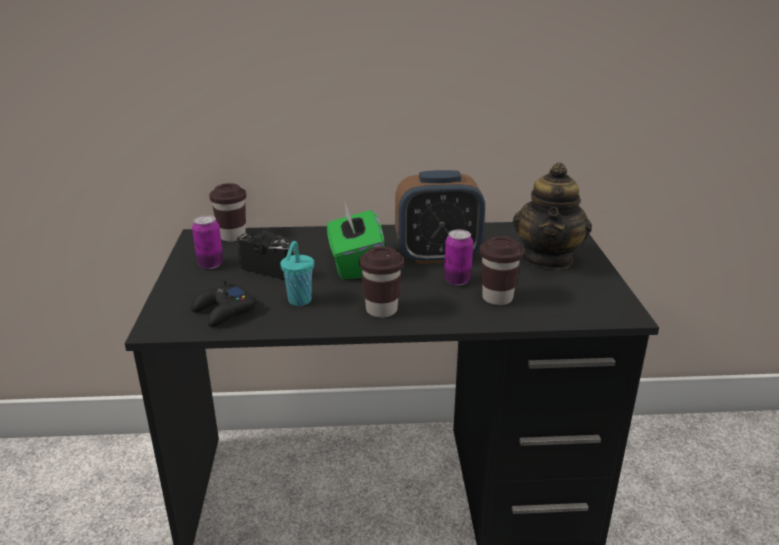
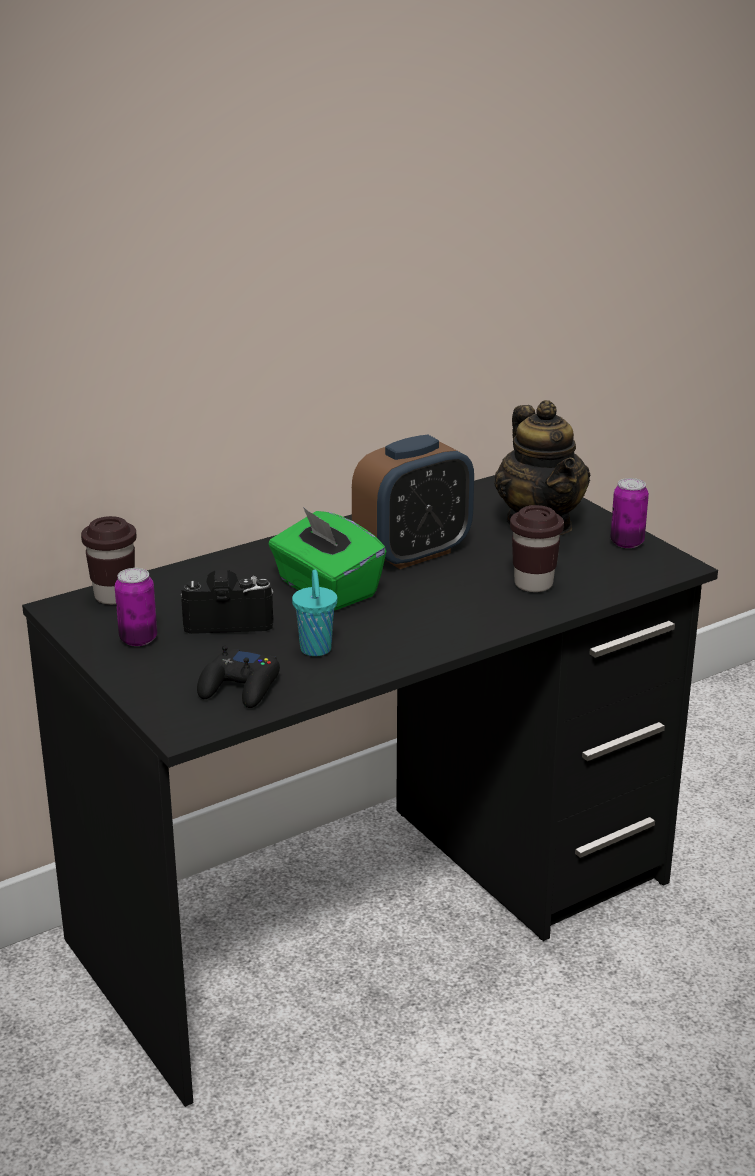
camera: 30 degrees left, 0 degrees up
(381, 310) = (424, 632): brown cup -> none
(457, 280) = (468, 576): can -> can (627, 542)

